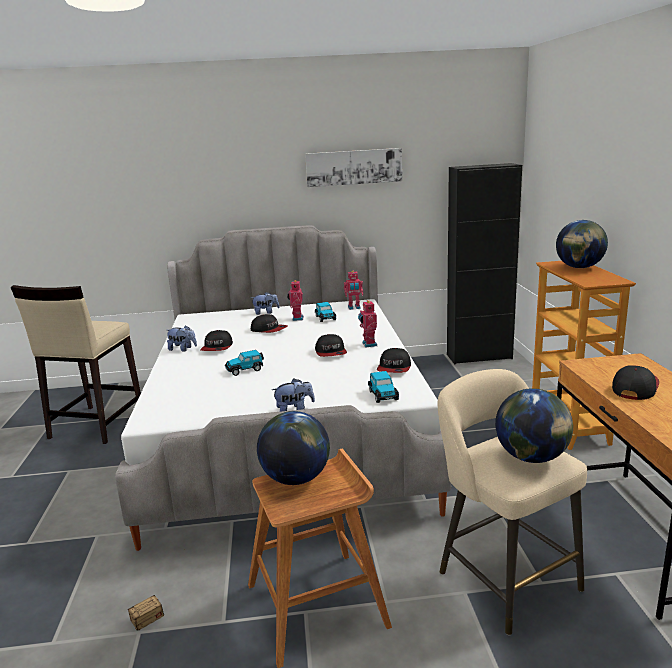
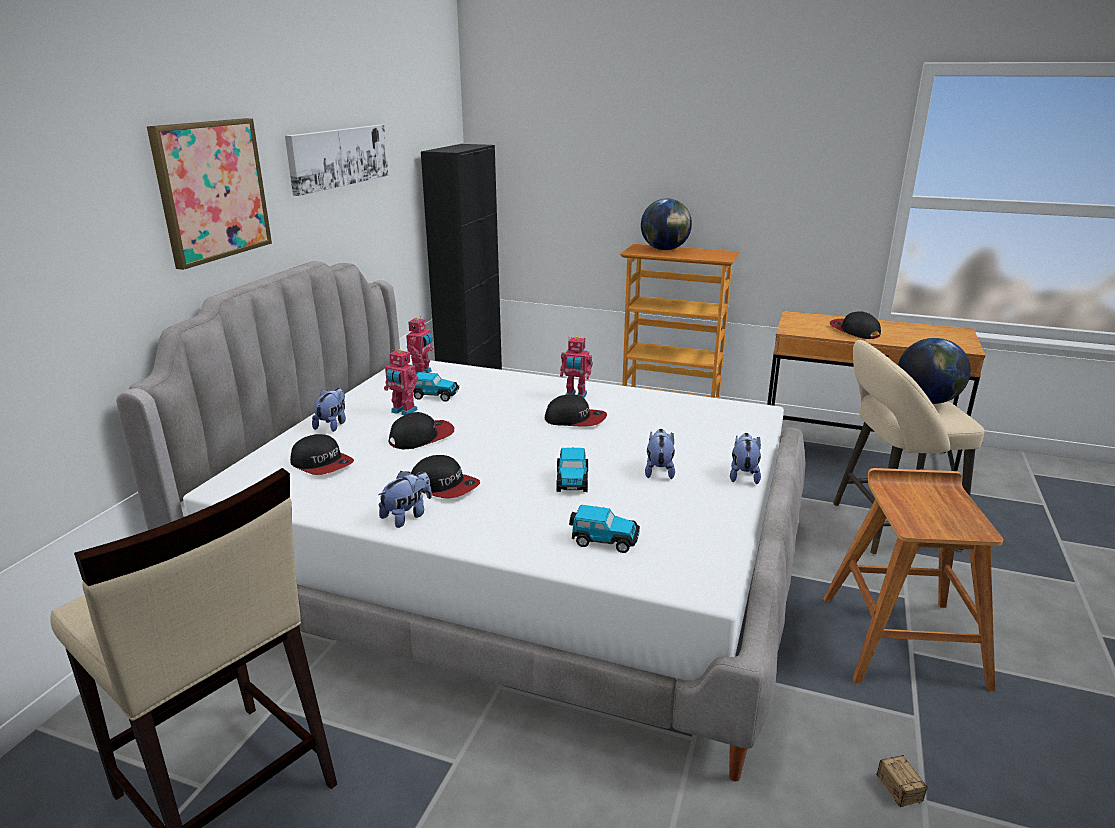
camera: 65 degrees left, 5 degrees up
(245, 179) = (212, 190): none -> picture
(278, 386) = (659, 470): none -> plush toy
(295, 478) = (909, 511): globe -> none
(383, 395) = (739, 423): toy car -> toy car (603, 540)
(394, 368) = (668, 401): cap -> cap (322, 464)

